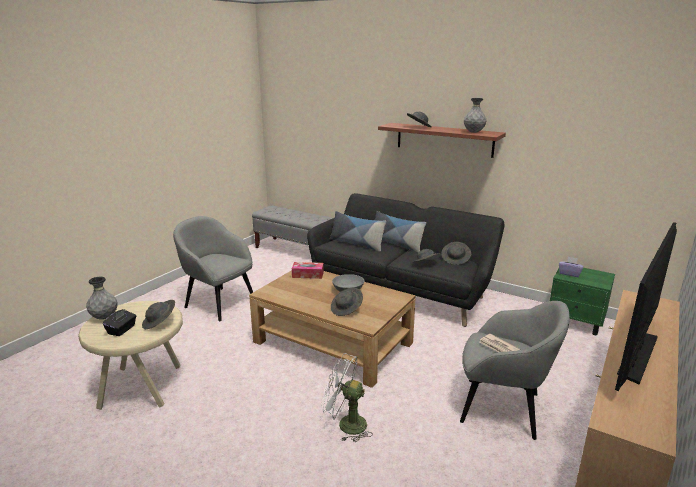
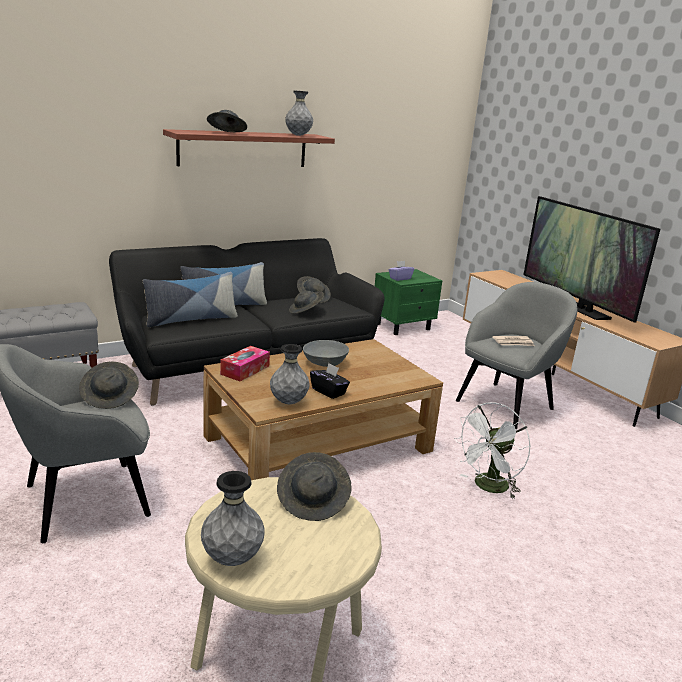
camera: 65 degrees left, 0 degrees up
(122, 330) = (306, 544): black tissue box -> black tissue box (329, 391)
(280, 295) = (288, 402): none -> grey vase
(346, 309) = (372, 377): grey hat -> grey hat (110, 397)

